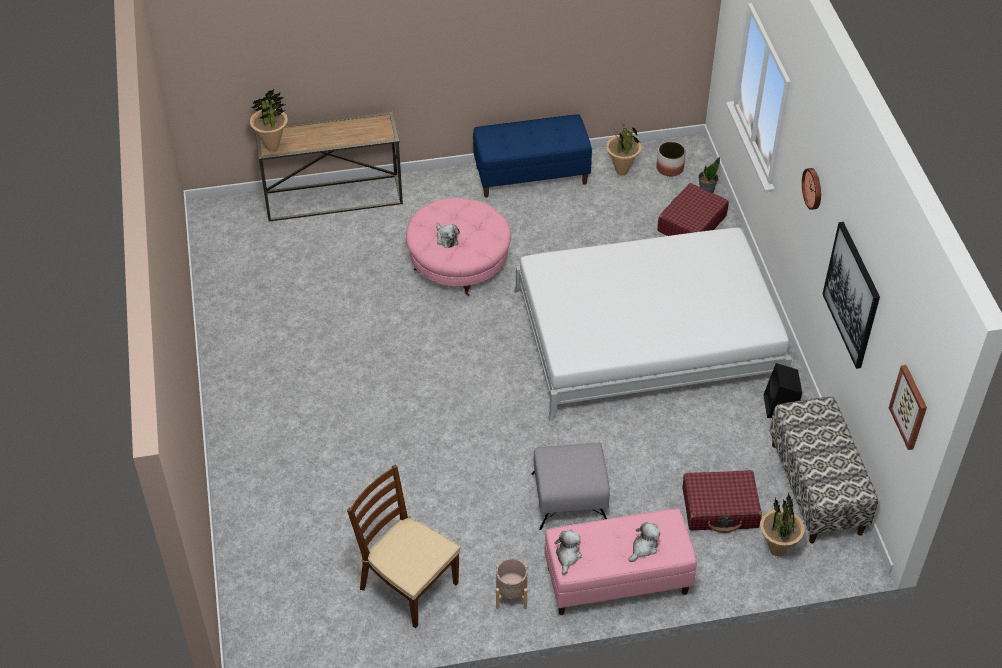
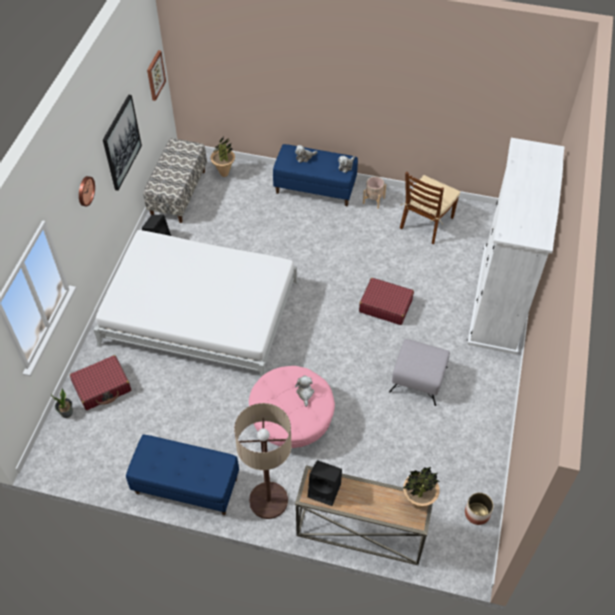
camera: 155 degrees left, 5 degrees up
(254, 500) = (500, 298): none -> white wardrobe
(368, 129) = (325, 490): none -> black speaker
(408, 585) = (426, 223): brown chair -> brown chair turned 60 degrees clockwise
(440, 191) = (268, 500): none -> floor lamp
(569, 498) = (314, 235): grey ottoman -> grey ottoman (418, 379)
(616, 581) = (315, 188): pink bench -> blue bench
(622, 171) = (114, 459): potted plant -> none
(670, 168) = (75, 446): planter -> planter (477, 513)
(720, 508) = (236, 202): red suitcase -> red suitcase (385, 306)

